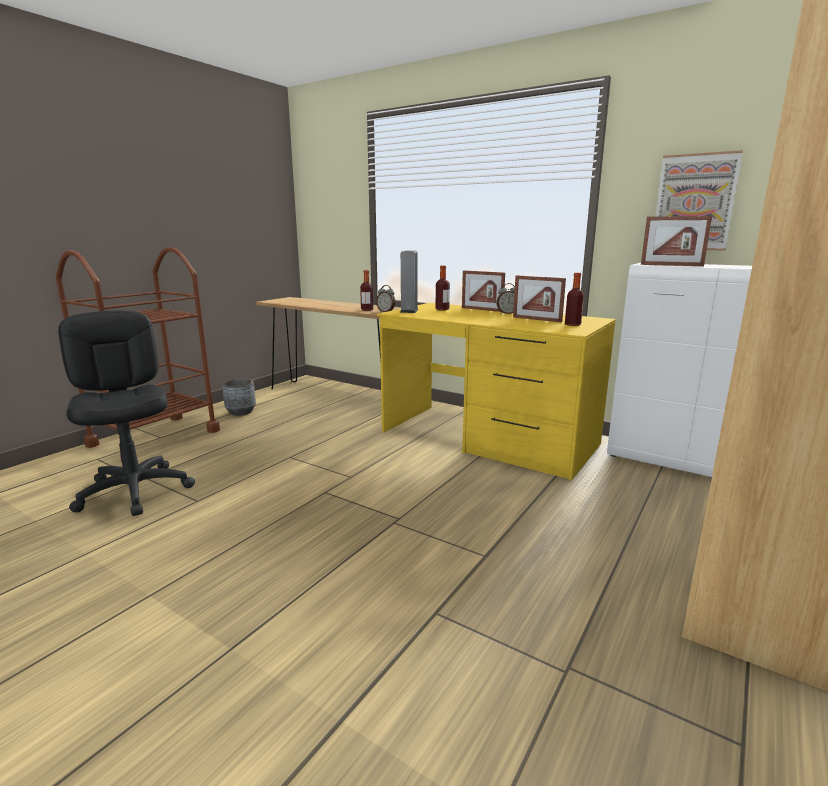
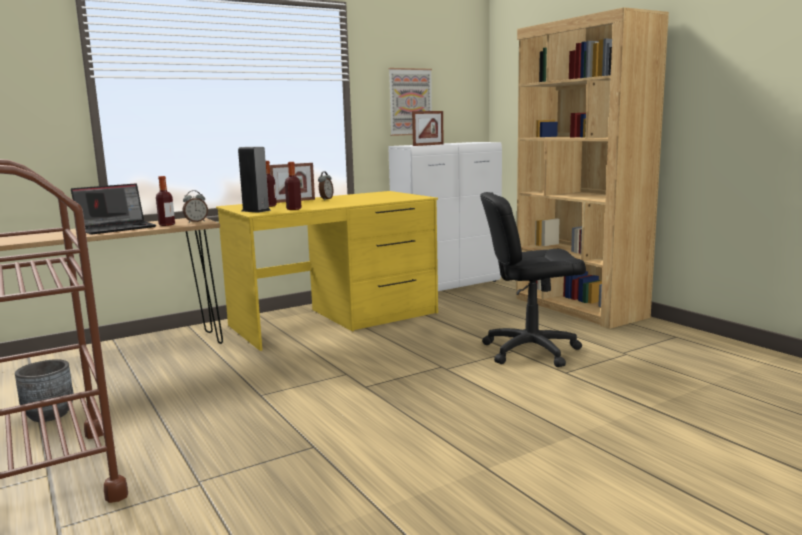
camera: 65 degrees left, 5 degrees down
(135, 491) = (236, 486): black office chair -> black office chair (530, 351)
(345, 306) = (117, 228): none -> laptop
(537, 319) = (364, 197): picture frame -> none
(572, 324) = (396, 195): bottle -> bottle (294, 209)

